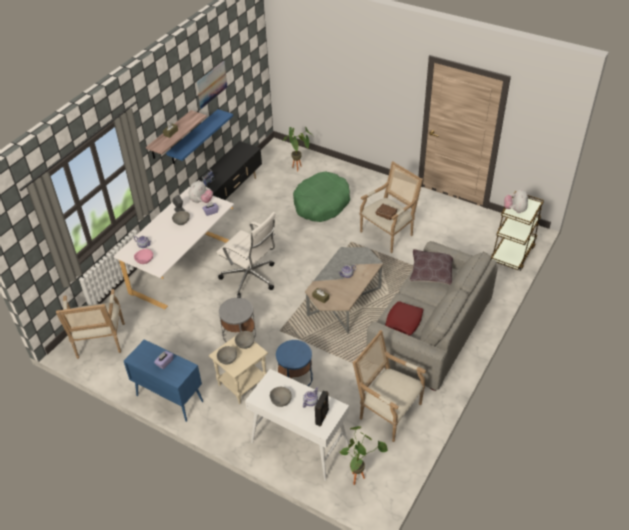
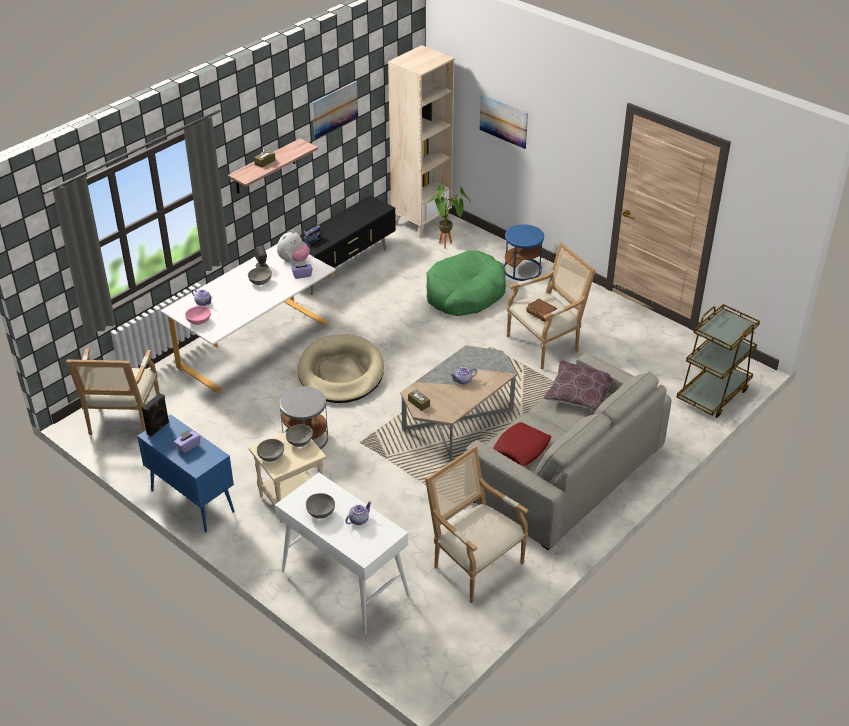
camera: 10 degrees right, 5 degrees down
(194, 137) = (300, 176): blue shelf -> none
(250, 279) = (341, 373): white office chair -> beige dog bed
(275, 153) = (421, 221): none -> beige bookcase
(295, 377) = (364, 502): blue side table -> blue side table (522, 269)
(322, 417) = (368, 540): black speaker -> black speaker (158, 428)
(331, 76) = (503, 121): none -> picture
(359, 476) = (412, 636): potted plant -> none
(514, 210) = (715, 328): plush toy -> none

